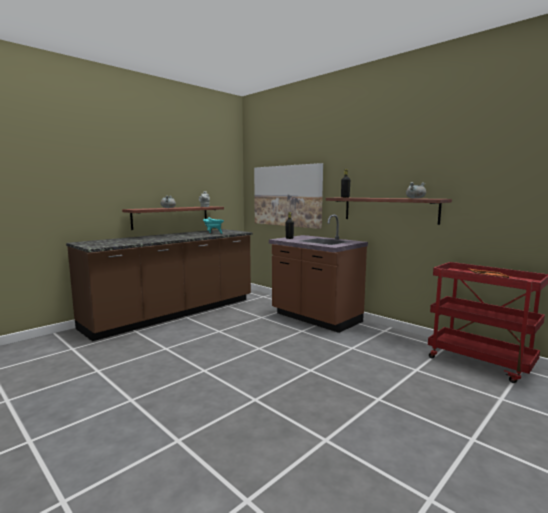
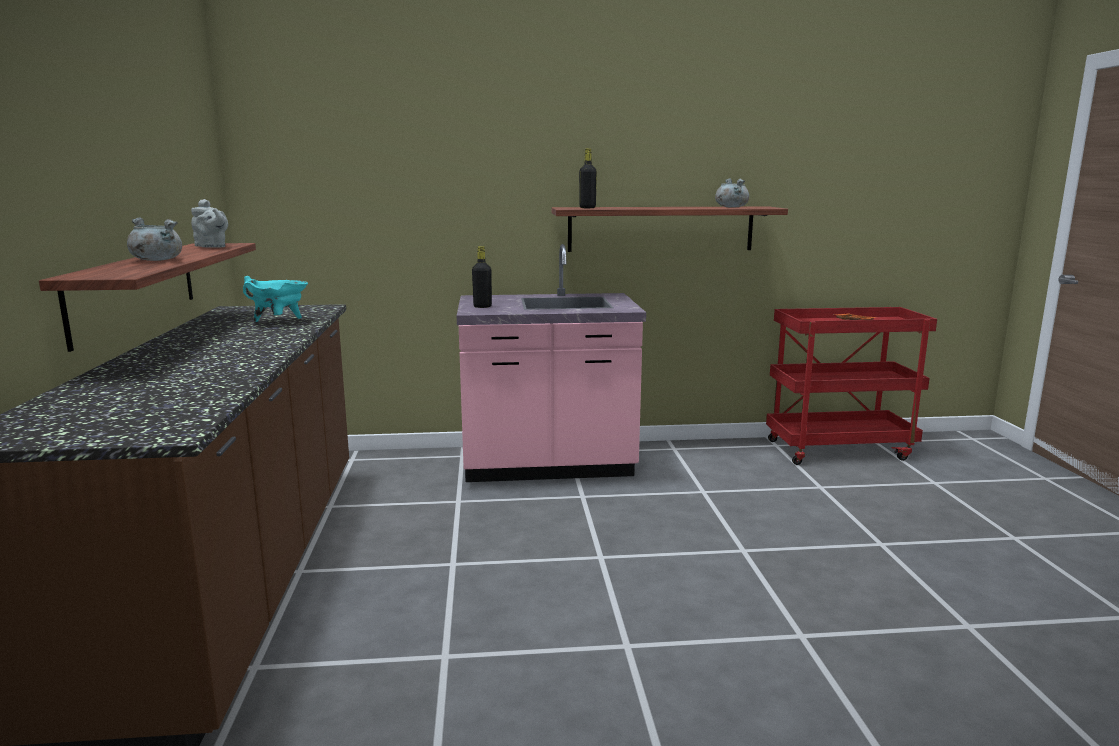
camera: 50 degrees left, 5 degrees up
(287, 196) = (397, 206): picture -> none
(315, 318) = (548, 466): brown counter -> pink counter

